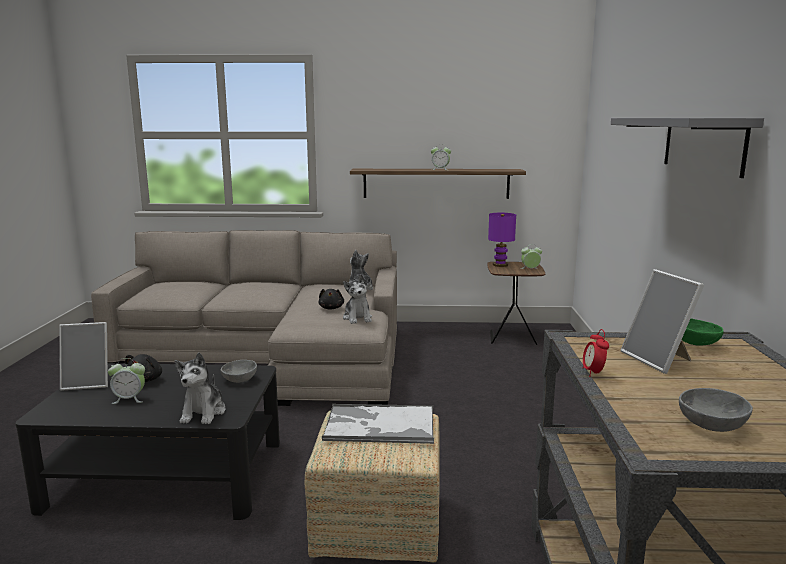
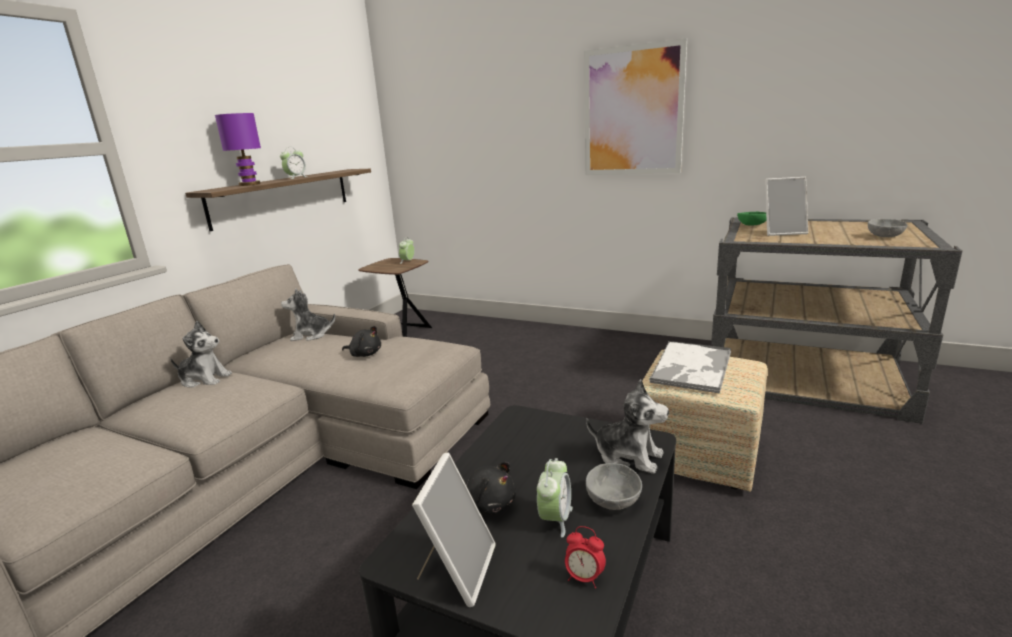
camera: 65 degrees left, 5 degrees up
(239, 380) = (541, 429): grey bowl -> grey bowl (614, 500)
(357, 318) = (413, 346): plush toy -> plush toy (204, 379)
(500, 265) = (377, 267): purple table lamp -> purple table lamp (250, 184)
(593, 373) = (811, 242): alarm clock -> alarm clock (584, 578)
(702, 144) = (633, 111): grey shelf -> picture

